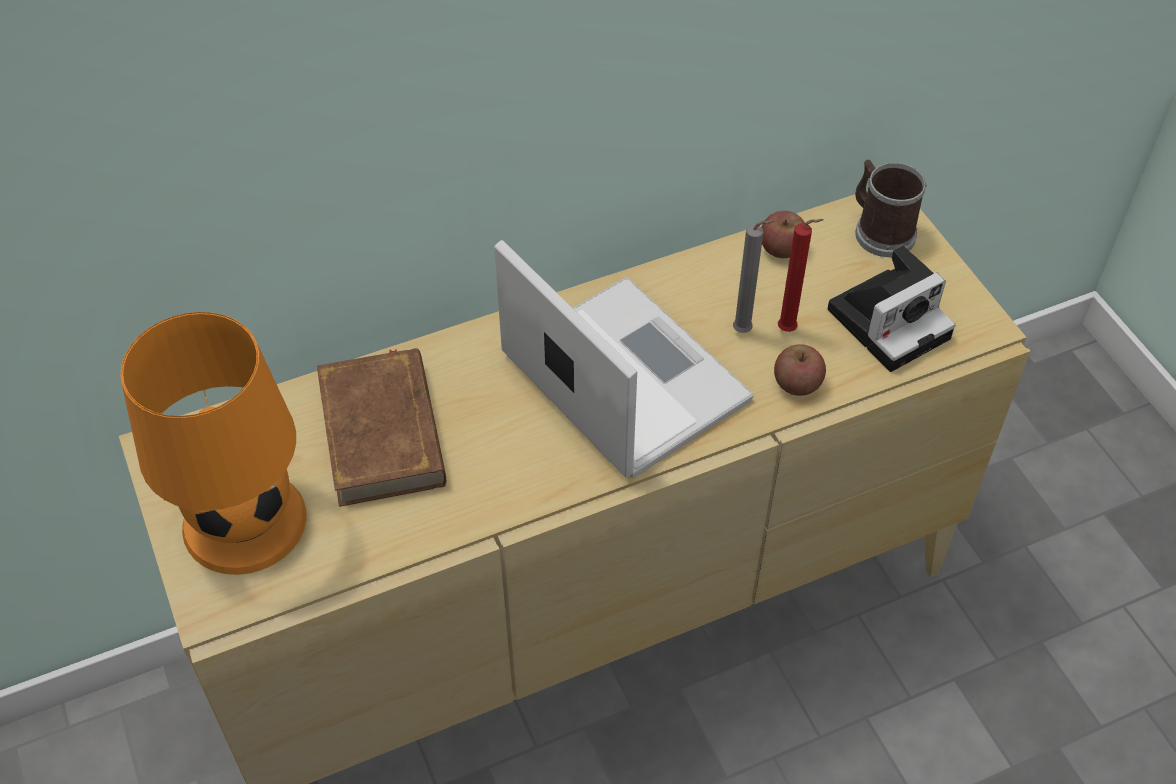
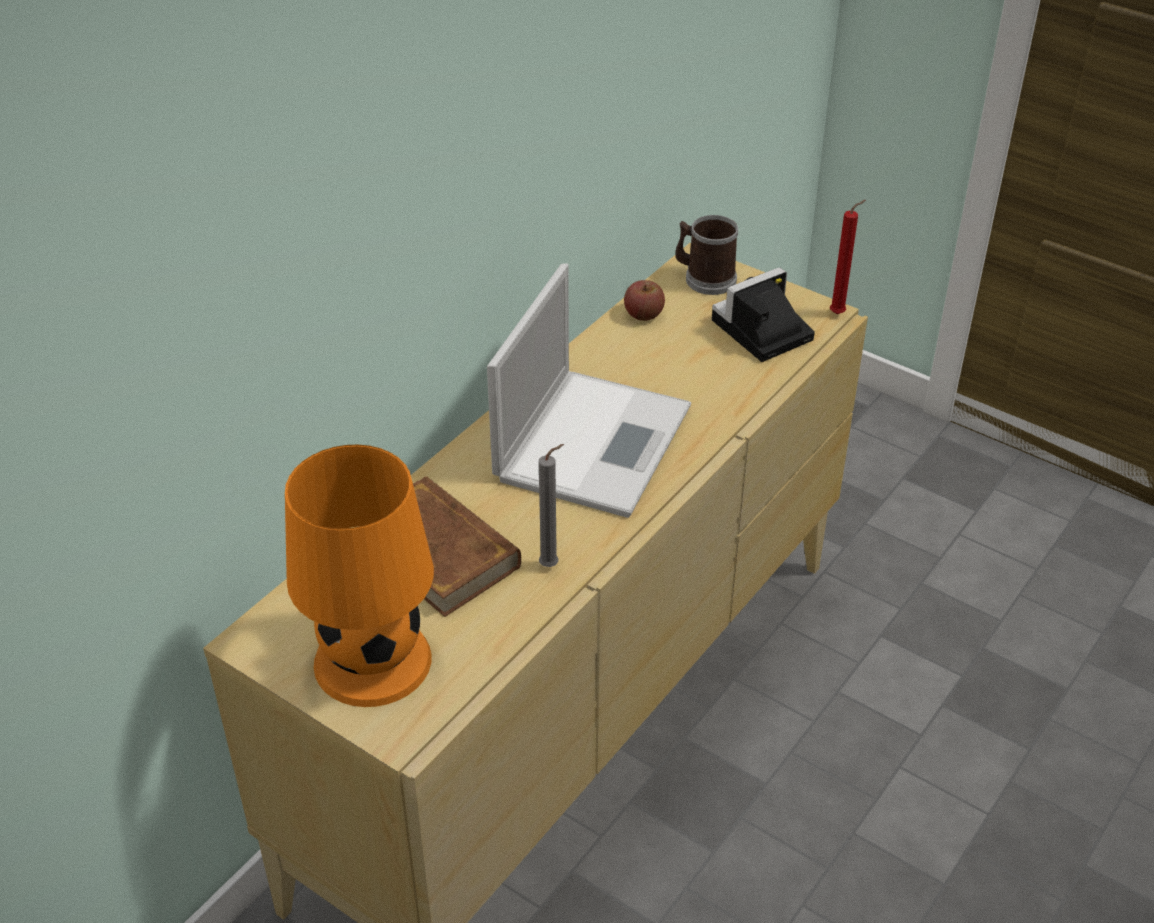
camera: 30 degrees left, 10 degrees down
(621, 375) = (594, 440): laptop -> laptop turned 90 degrees clockwise
(745, 331) = (662, 377): grey candle -> grey candle (552, 565)
(790, 330) = (694, 364): red candle -> red candle (839, 313)
(797, 384) = (728, 396): apple -> none
(890, 320) = (759, 332): camera -> camera turned 150 degrees counterclockwise

